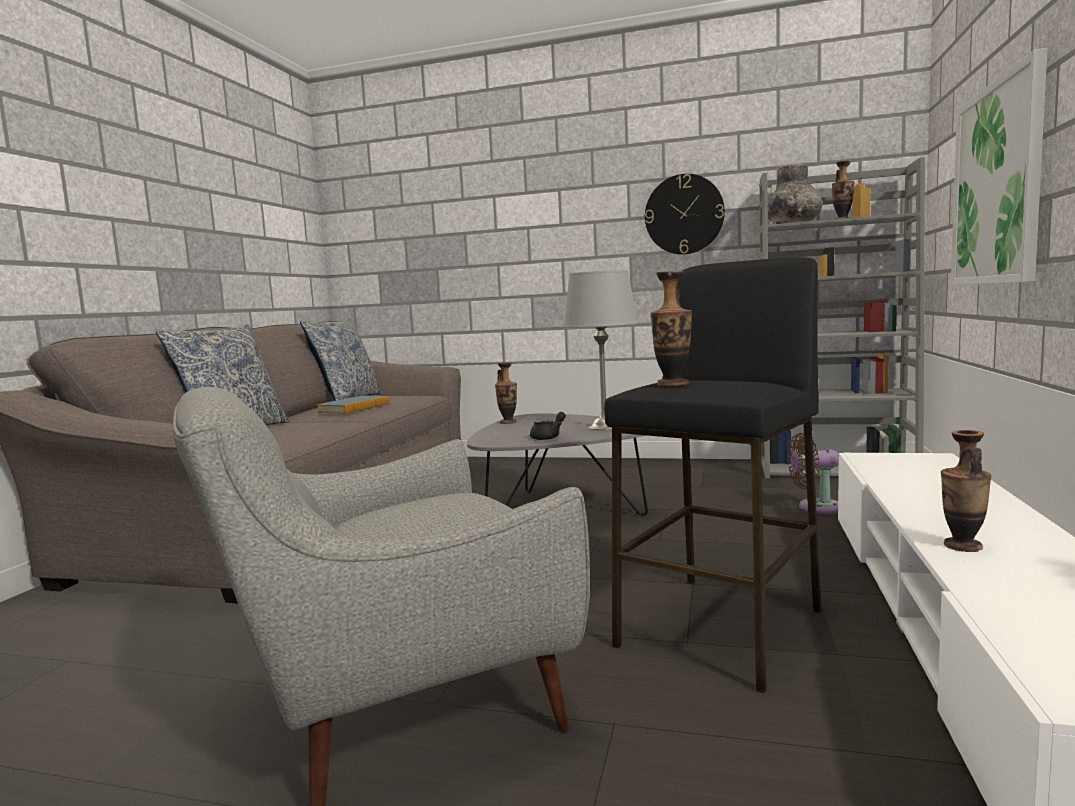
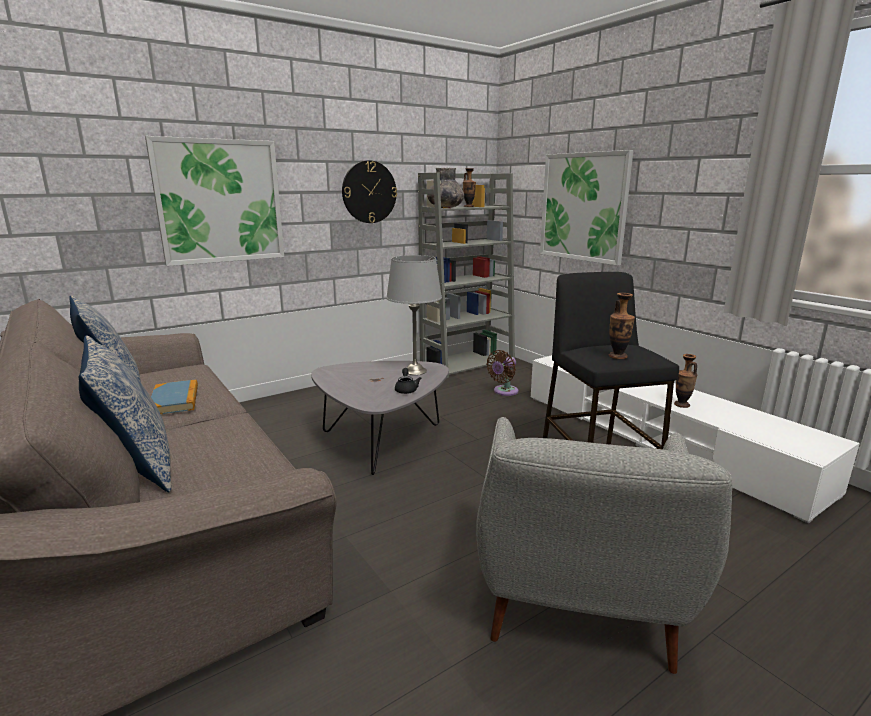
camera: 50 degrees left, 10 degrees up
(506, 238) = (220, 201): none -> picture
(508, 422) = (331, 381): vase -> none

